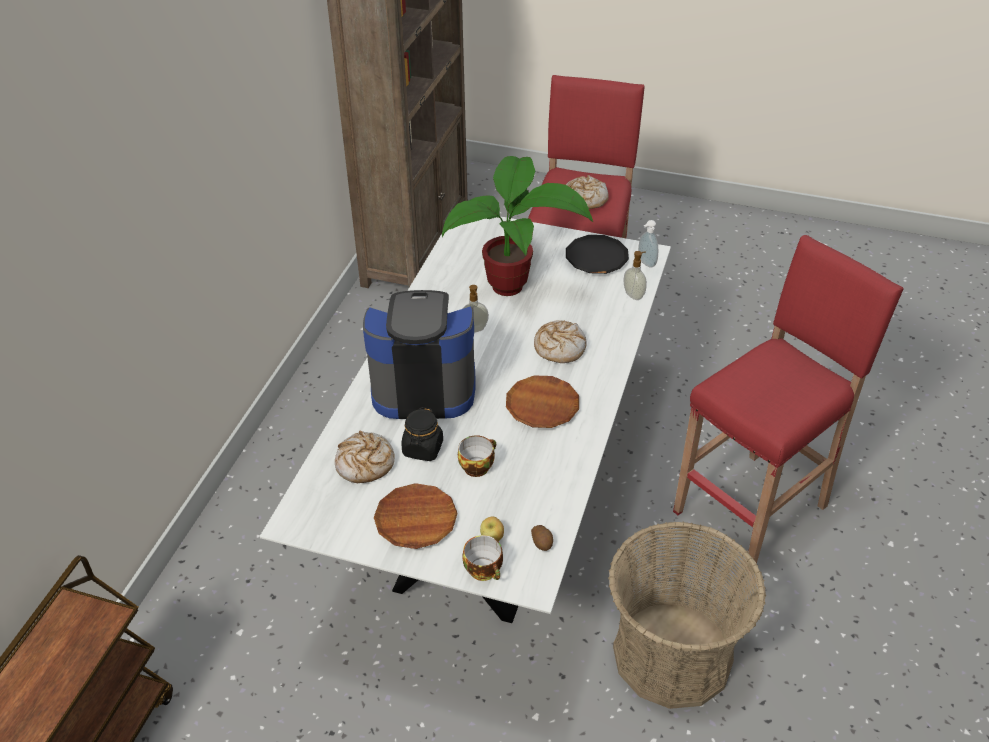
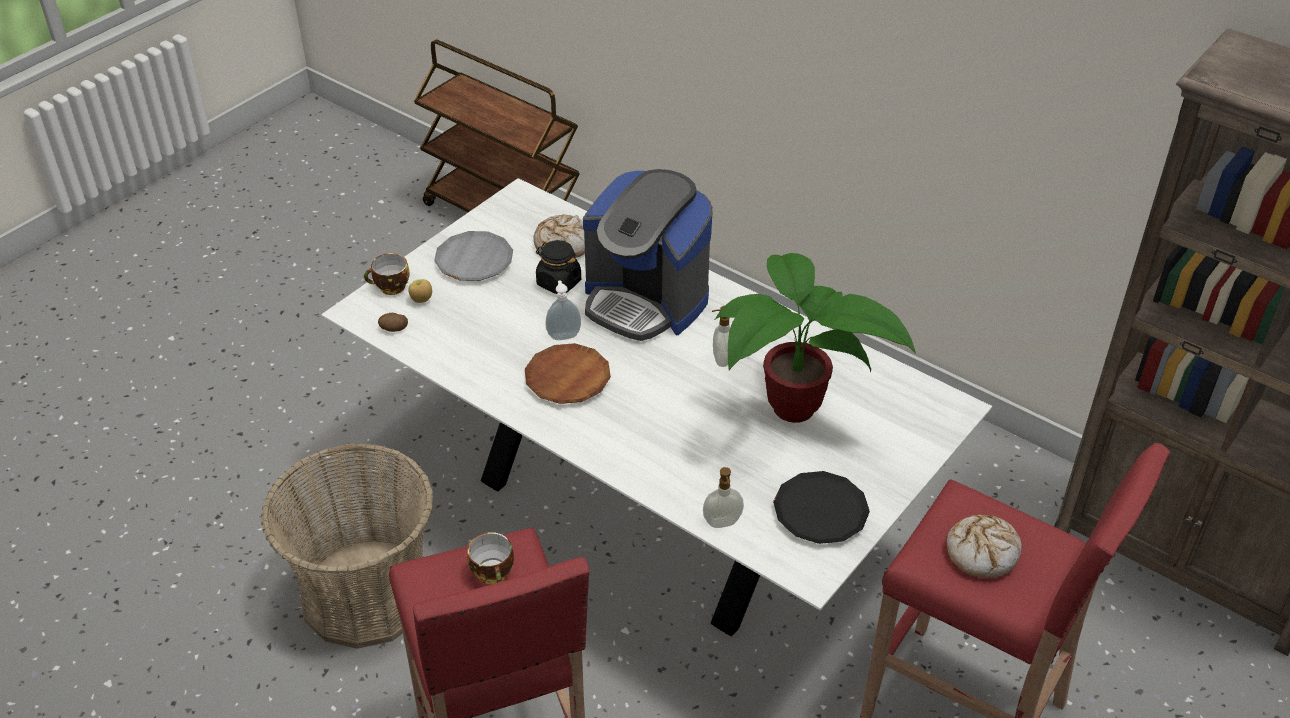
camera: 110 degrees right, 0 degrees up
(416, 520) = (474, 261): brown plate -> grey plate
(423, 387) = (645, 301): coffee machine -> coffee machine turned 105 degrees clockwise
(477, 466) = (513, 312): cup -> cup (494, 573)
(559, 347) = (654, 420): bread -> none
(645, 263) = (788, 561): soap dispenser -> soap dispenser (563, 335)

